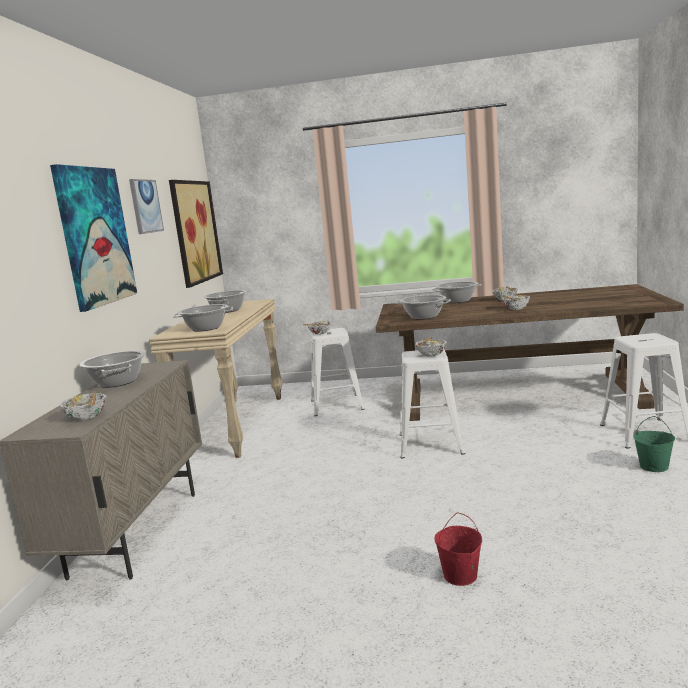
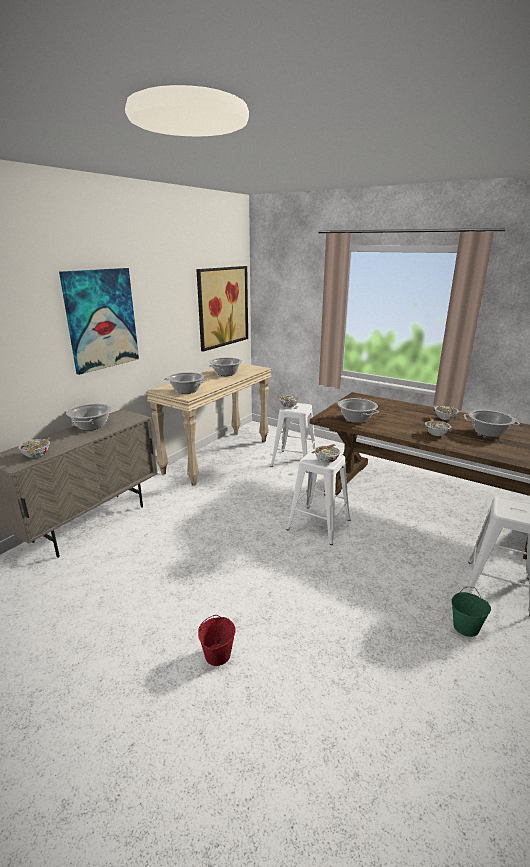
camera: 25 degrees right, 10 degrees up
(145, 206) = (164, 292): picture -> none
(457, 301) = (407, 407): cooking pot -> cooking pot (488, 432)

